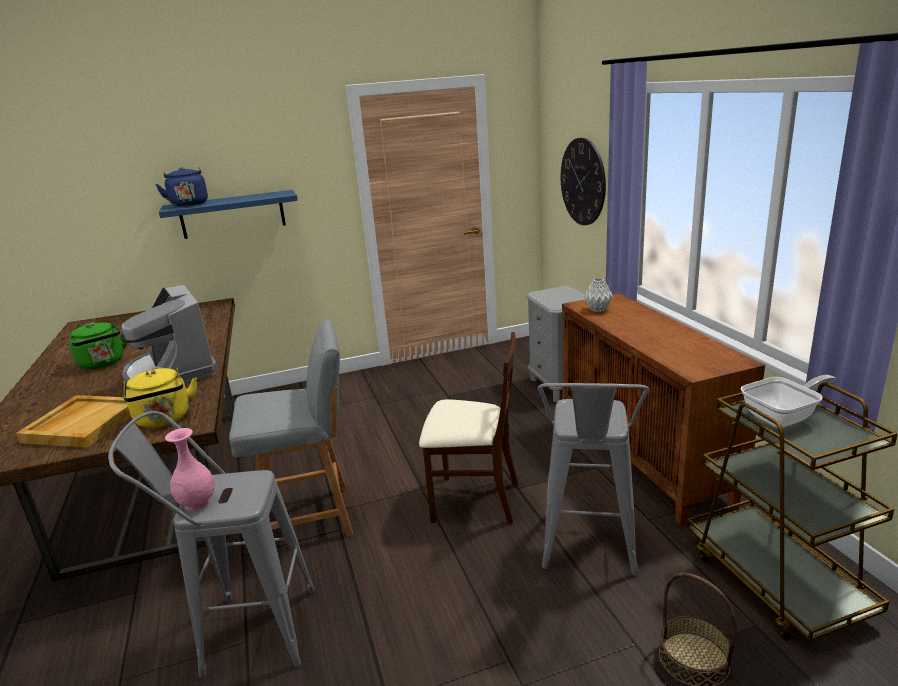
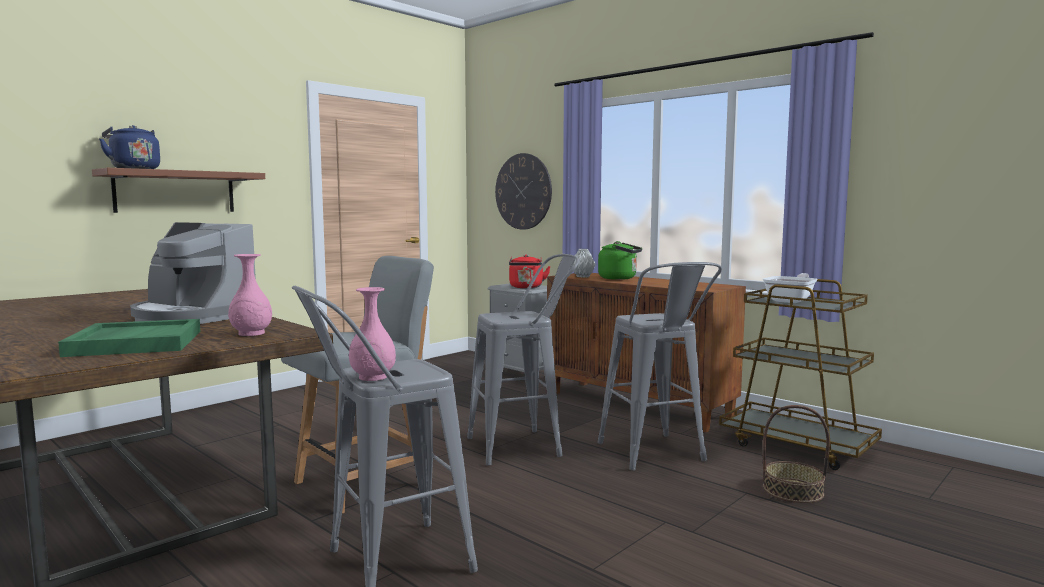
camera: 30 degrees left, 15 degrees down
(83, 424) = (135, 343): beige tray -> green tray
(103, 363) = (69, 319): green kettle -> green kettle (620, 278)
(164, 420) = (251, 333): yellow kettle -> pink vase
(232, 214) = (175, 192): blue shelf -> brown shelf
(474, 500) = (524, 446): beige chair -> grey stool
(561, 301) = (526, 287): none -> red kettle

